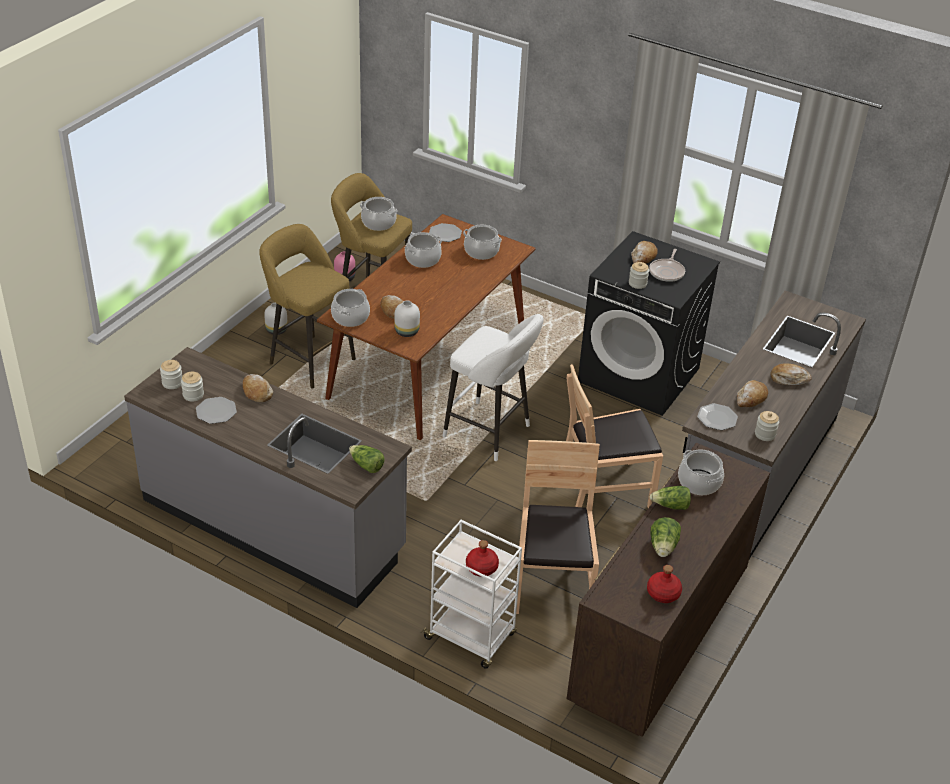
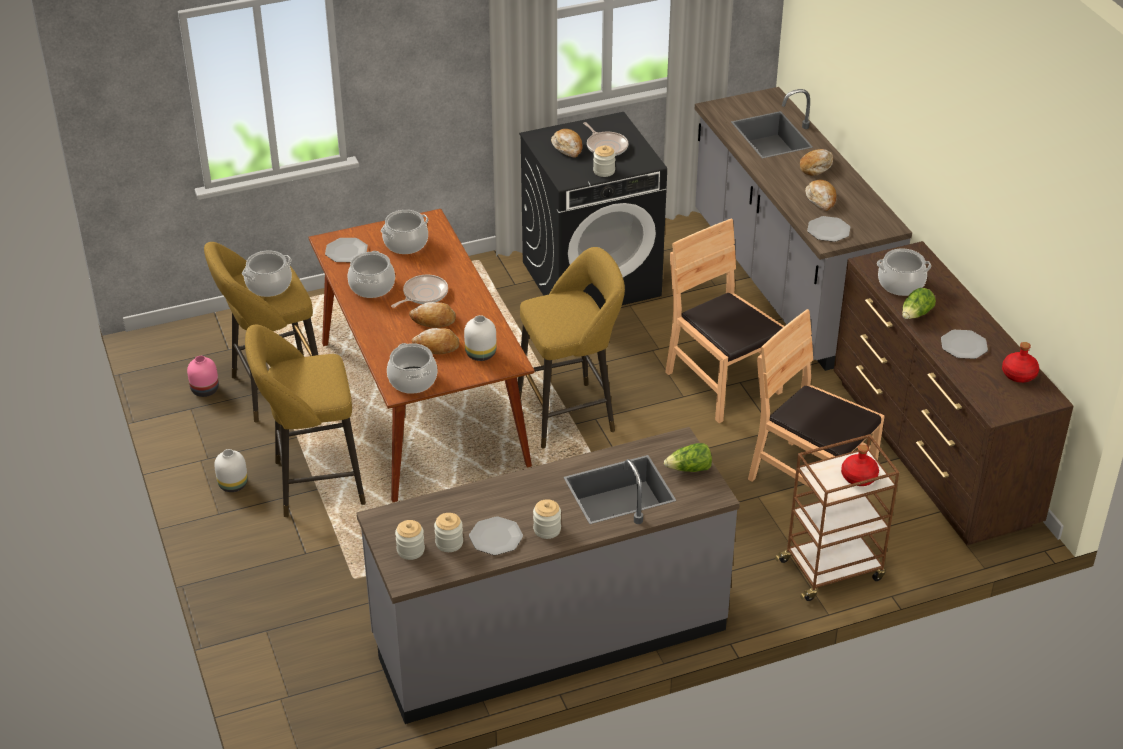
camera: 50 degrees left, 0 degrees up
(256, 392) = (494, 493): bread -> bread (433, 320)
(439, 282) = (423, 294): none -> frying pan
(471, 637) = (832, 569): white cart -> brown cart
(491, 433) = (571, 414): white stool -> yellow stool
(605, 489) = (722, 383): brown chair -> brown chair turned 120 degrees clockwise
(663, 547) = (963, 345): lettuce -> plate
(765, 434) = (874, 217): jar -> jar (547, 529)

